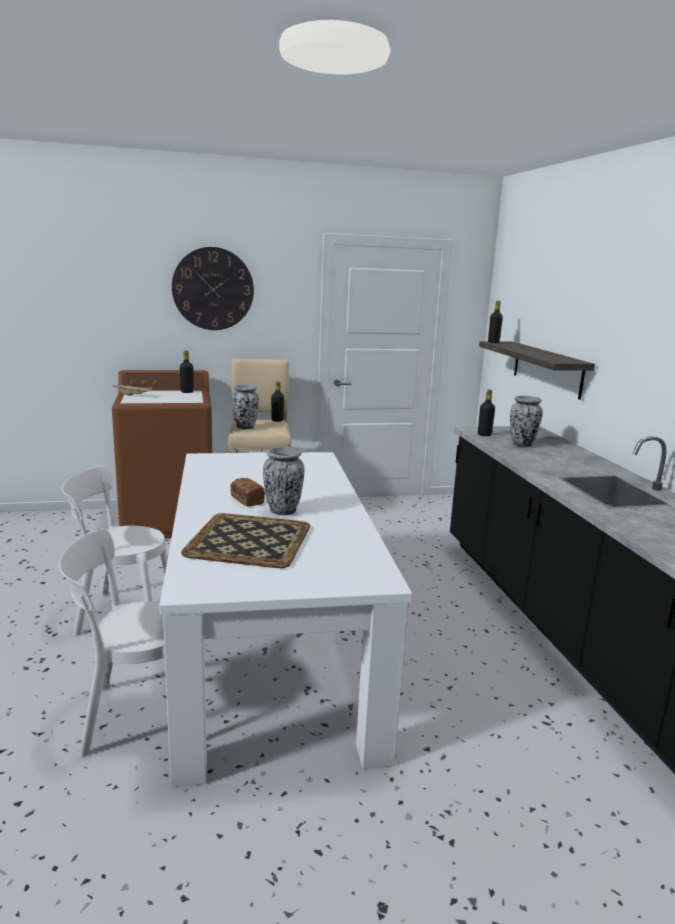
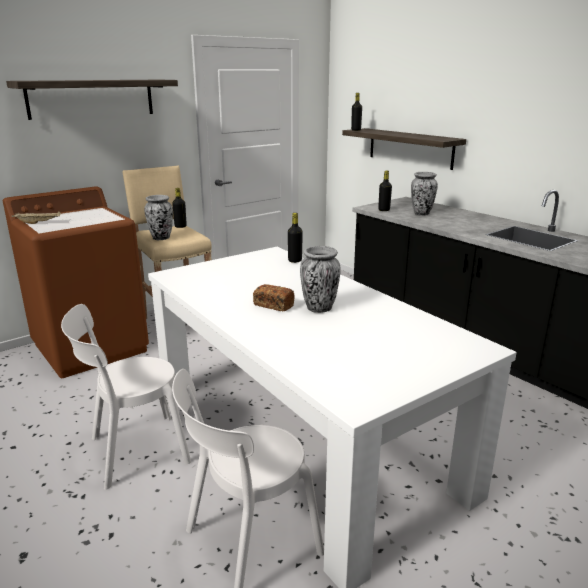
camera: 25 degrees left, 5 degrees up
(187, 392) = (90, 211): black bottle -> black bottle (295, 260)
(213, 289) = (92, 98): wall clock -> shelf
(250, 541) = (335, 343): tray -> none

